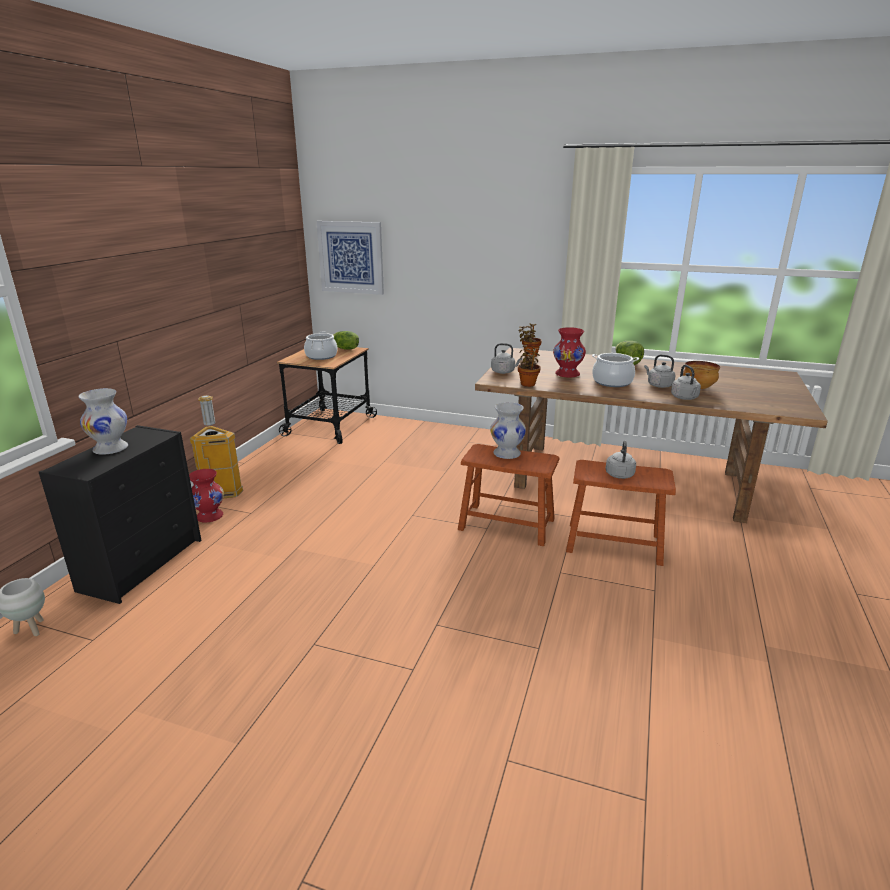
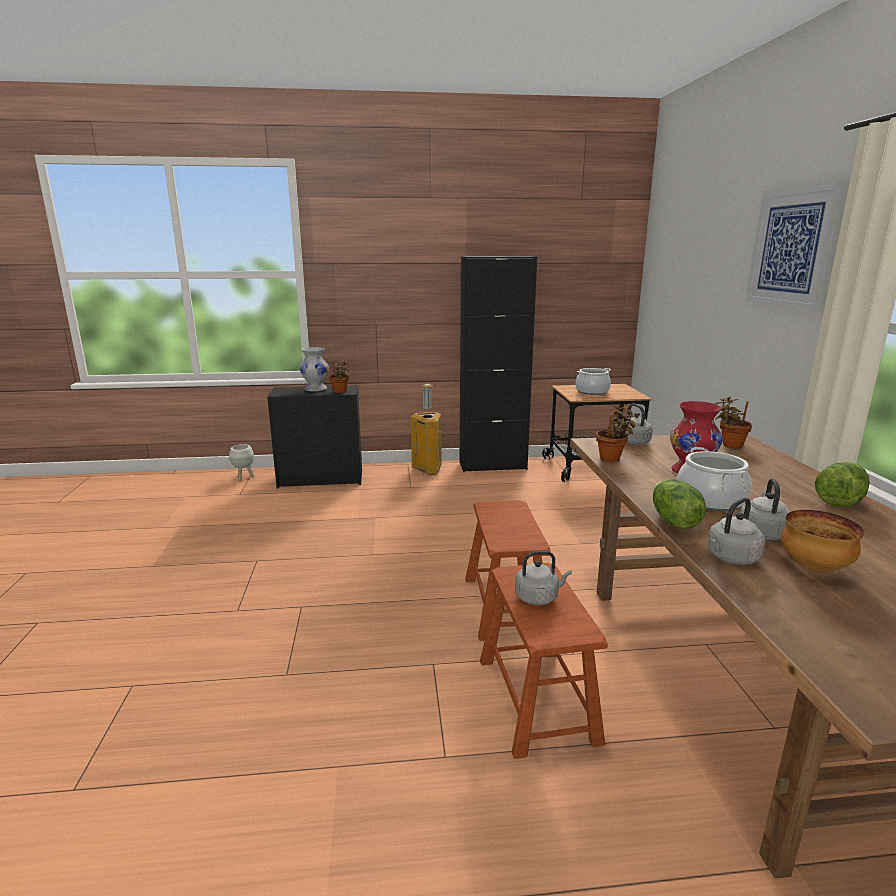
camera: 65 degrees right, 5 degrees down
(153, 438) = (340, 392): none -> potted plant
(209, 516) = (393, 476): red vase -> none
(262, 461) = (492, 465): none -> black cabinet
(345, 349) = (629, 393): lettuce -> lettuce (673, 521)
(351, 257) = (663, 295): picture -> picture (792, 248)
(506, 453) = (516, 519): white vase -> none

